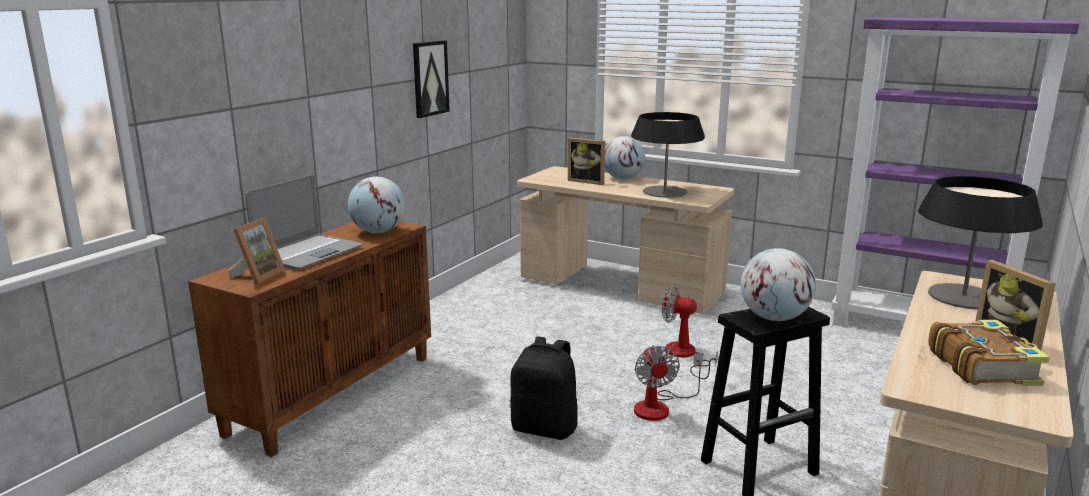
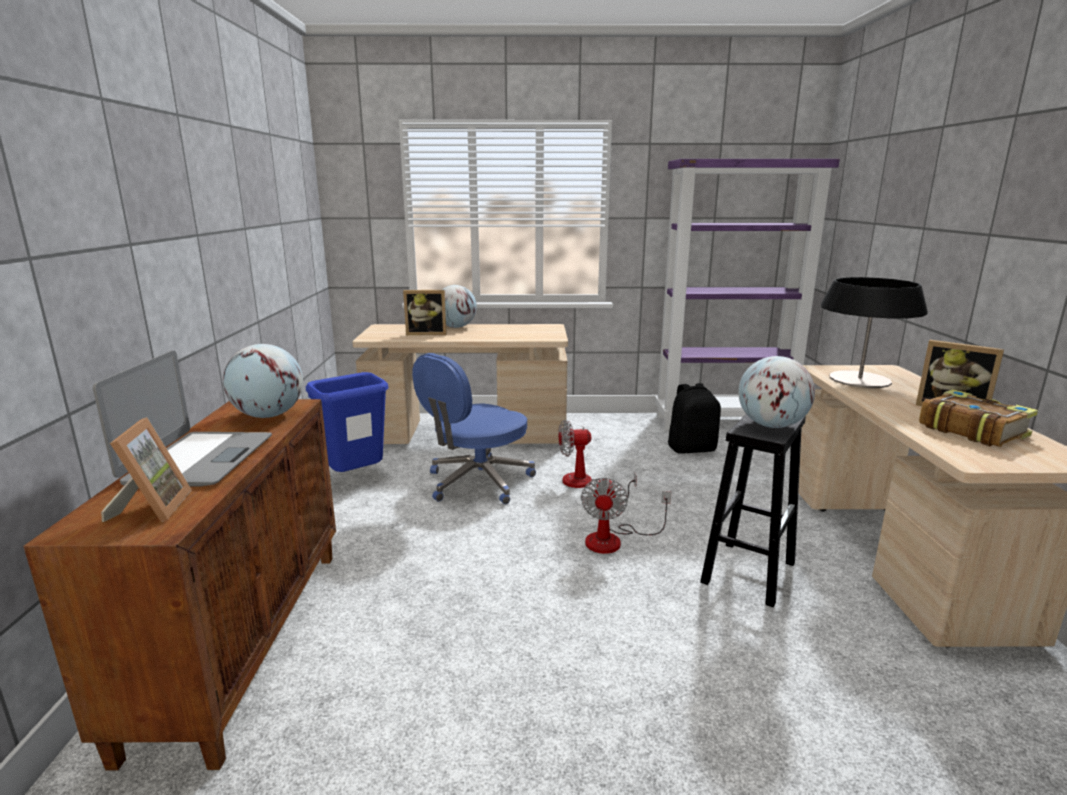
camera: 30 degrees left, 0 degrees up
(430, 78) = (251, 229): picture -> none
(493, 304) = (357, 478): none -> blue trash can
(545, 428) = (534, 598): black backpack -> black backpack (692, 449)
(588, 330) = (477, 482): none -> blue office chair
(660, 406) = (614, 540): fan -> fan turned 45 degrees clockwise
(664, 192) = (511, 333): table lamp -> none

